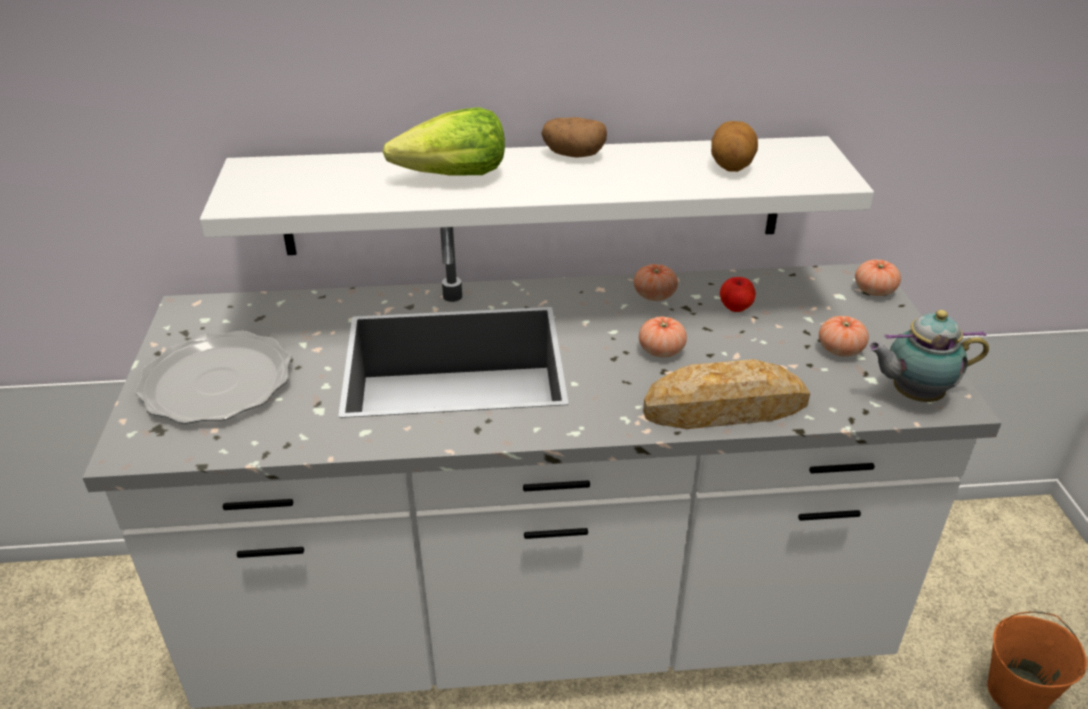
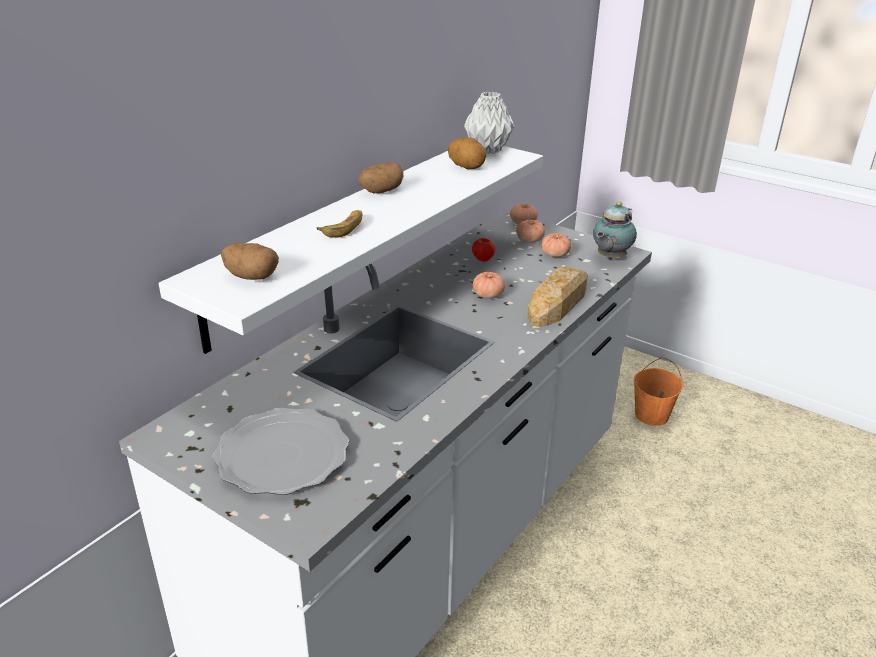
camera: 50 degrees left, 5 degrees down
(285, 186) = (251, 277): none -> potato
(453, 177) = (344, 228): lettuce -> banana
(654, 295) = (437, 273): tomato -> tomato (529, 240)
(810, 155) = (487, 150): none -> grey vase

